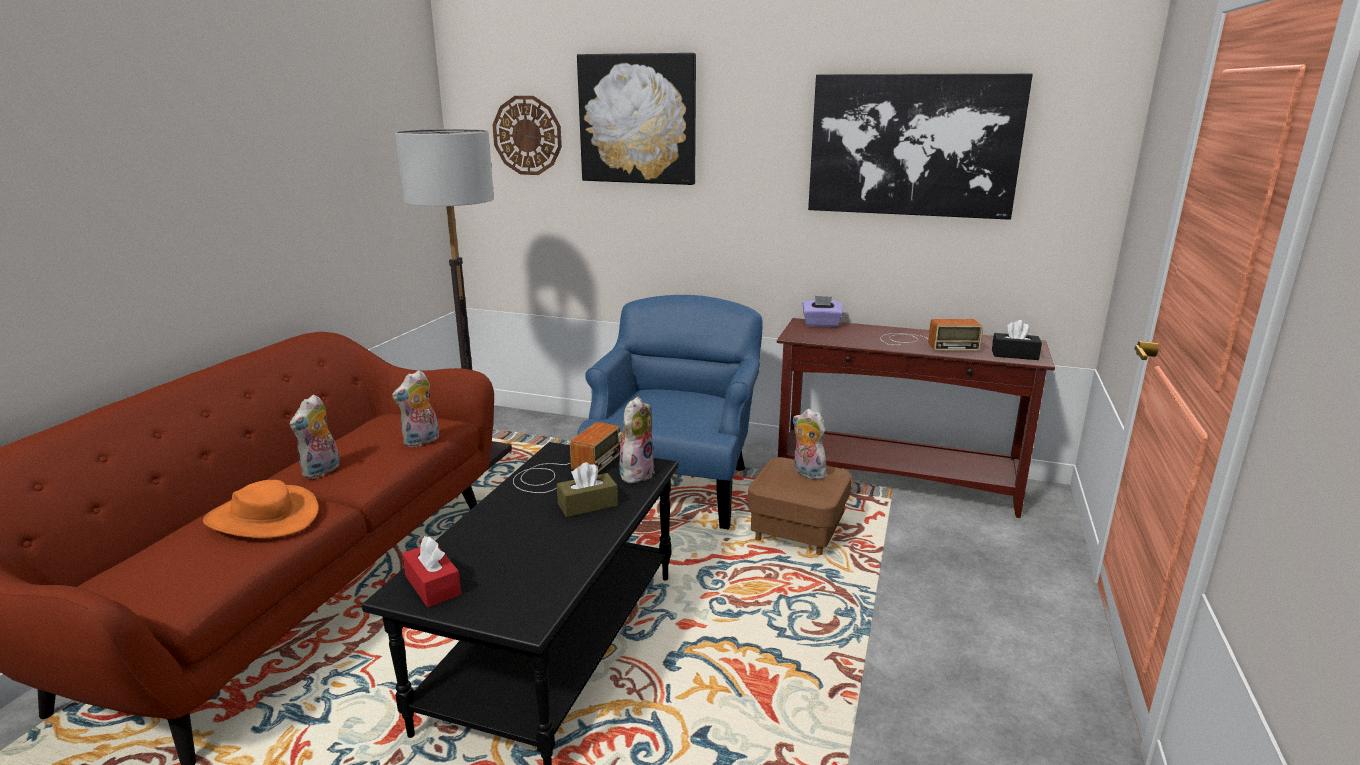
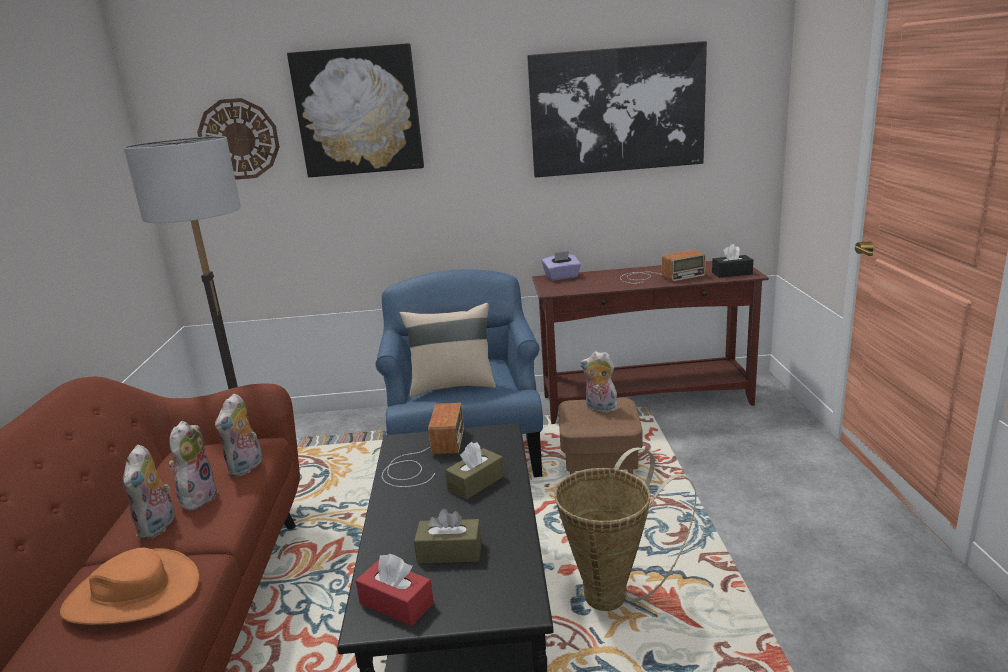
camera: 20 degrees left, 0 degrees up
(512, 557) = (450, 552): none -> brown tissue box
(635, 473) = (492, 442): plush toy -> plush toy (197, 497)
(657, 413) = (452, 385): none -> beige pillow
(716, 661) = (614, 594): none -> basket

